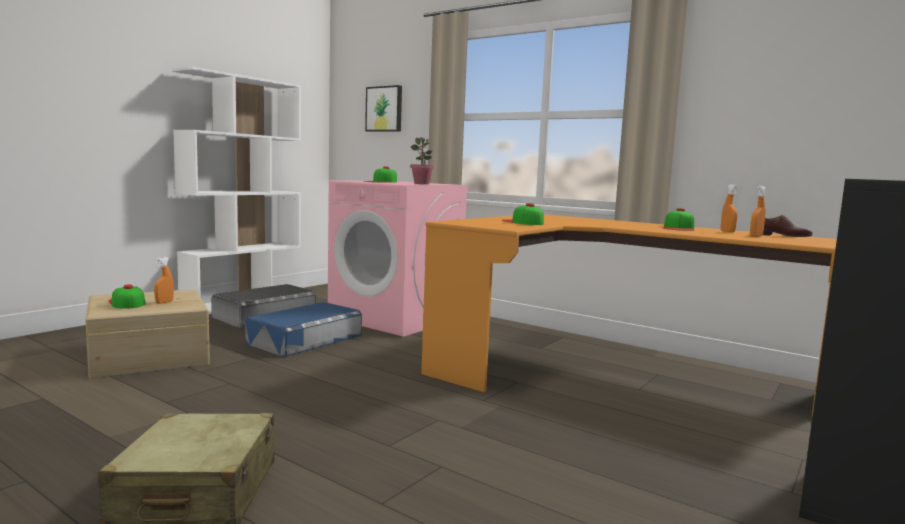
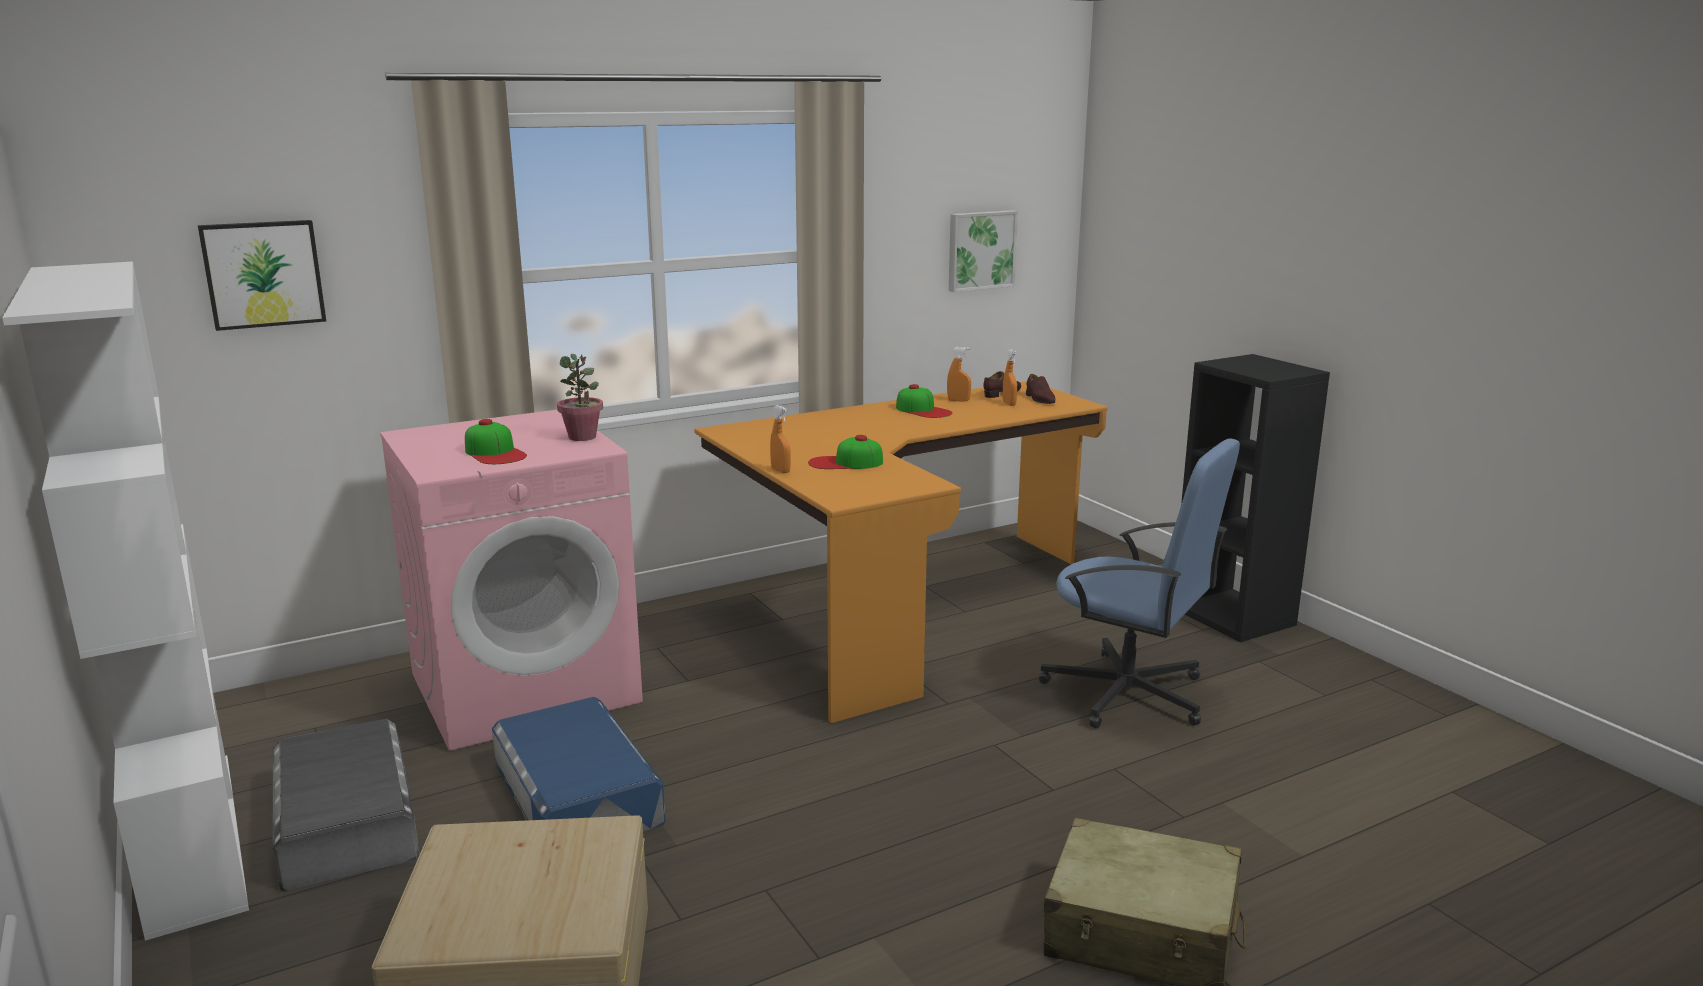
camera: 65 degrees left, 10 degrees up
(126, 302) = (514, 905): cap -> none
(164, 302) = (550, 859): orange spray bottle -> orange spray bottle (780, 471)
(583, 462) = (1128, 694): none -> blue office chair
(796, 240) = (1039, 399): none -> brown shoe
(820, 116) = (980, 250): none -> picture

